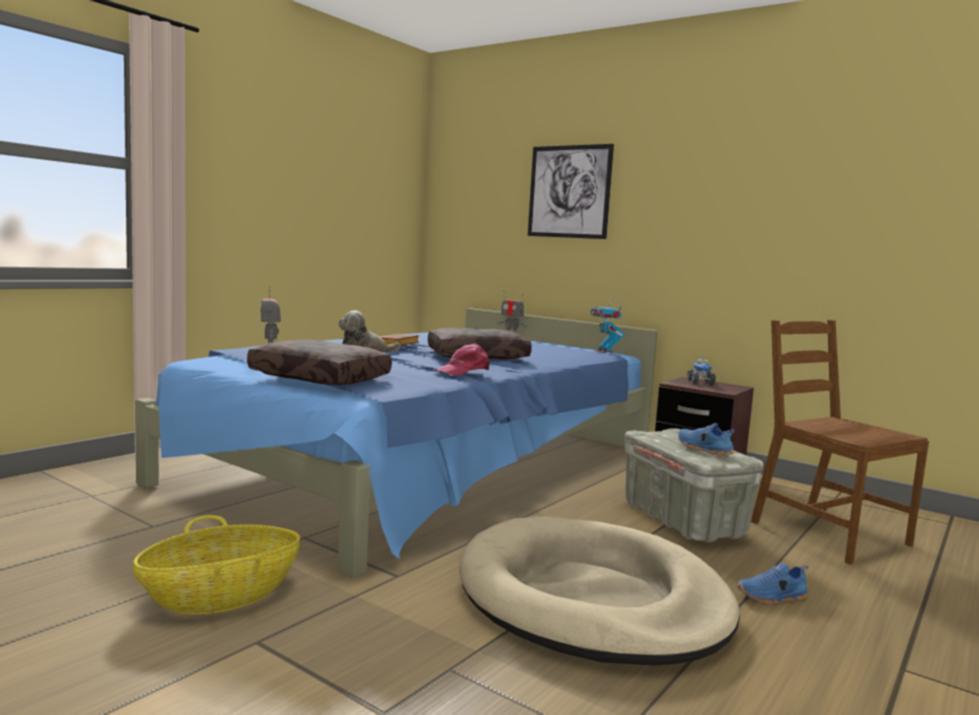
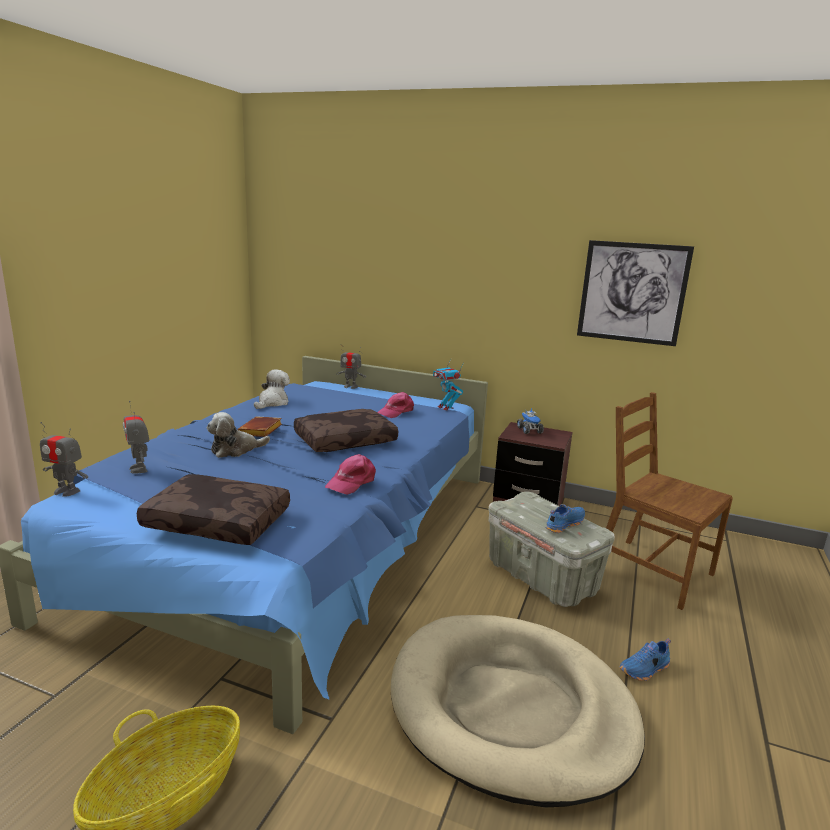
camera: 15 degrees left, 10 degrees up
(201, 358) = (66, 491): none -> toy robot
(421, 336) = (272, 403): none -> plush toy
(546, 349) = (396, 412): none -> pink cap
(569, 191) = (399, 250): picture -> picture (632, 293)
(703, 449) = (563, 524): blue shoe -> blue shoe turned 105 degrees clockwise

